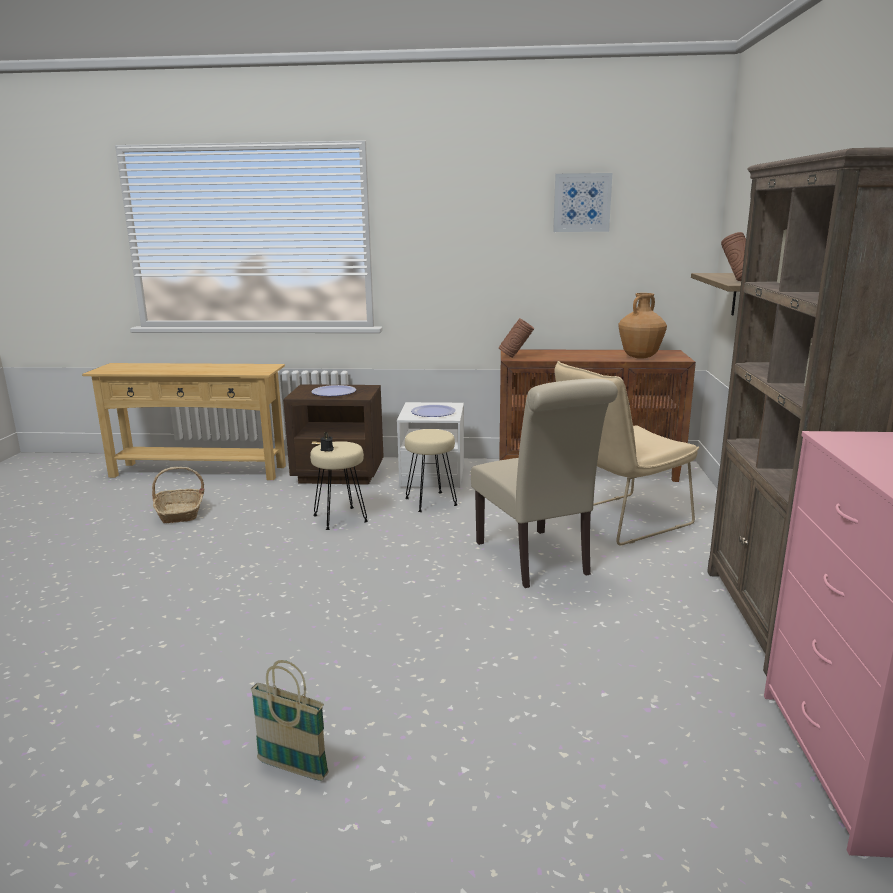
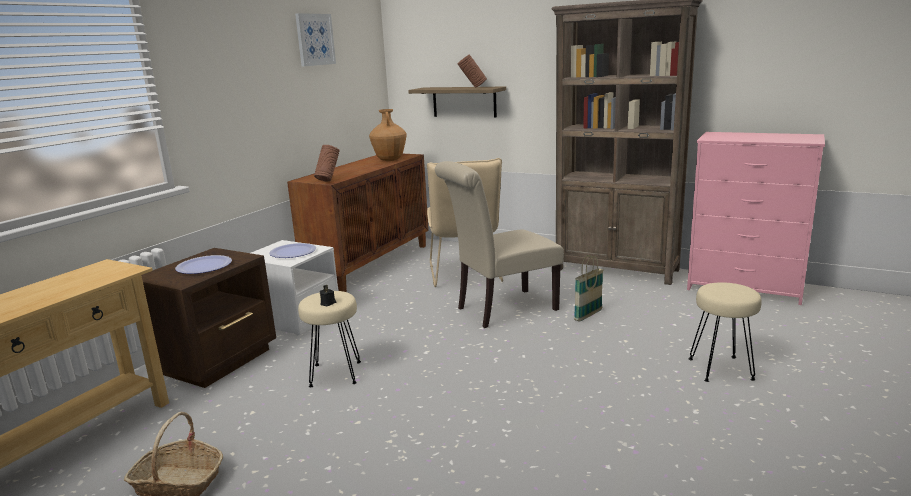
camera: 65 degrees left, 0 degrees up
(293, 768) = (735, 438): basket -> basket (588, 315)
(431, 502) = (352, 328): beige stool -> beige stool (721, 369)
(536, 561) = (501, 309): beige chair -> beige chair turned 150 degrees clockwise

